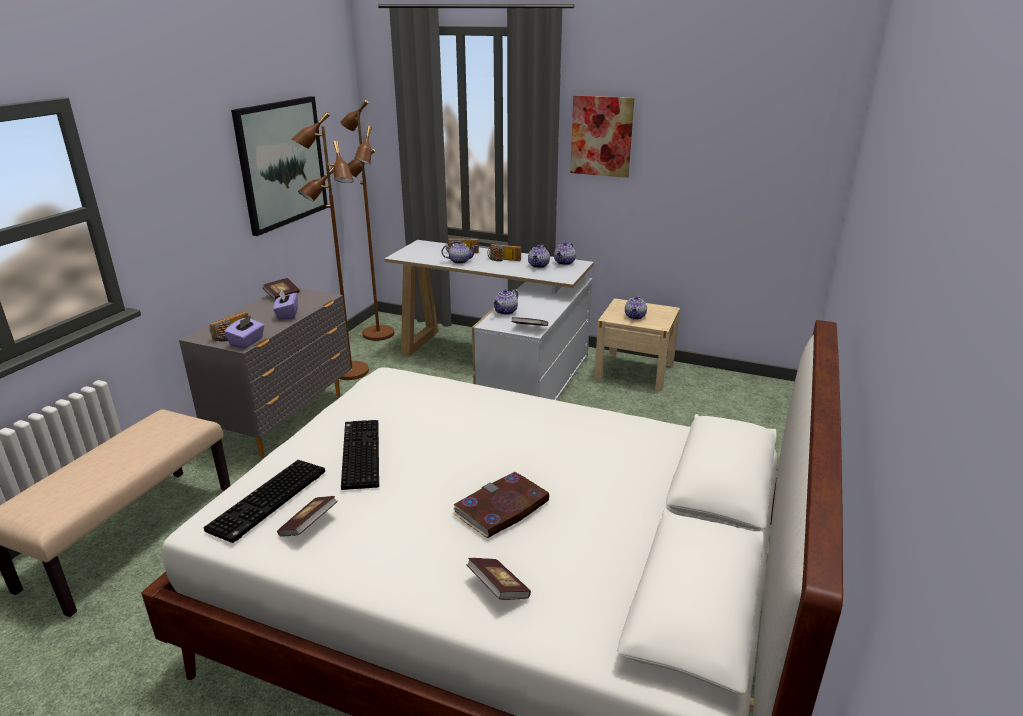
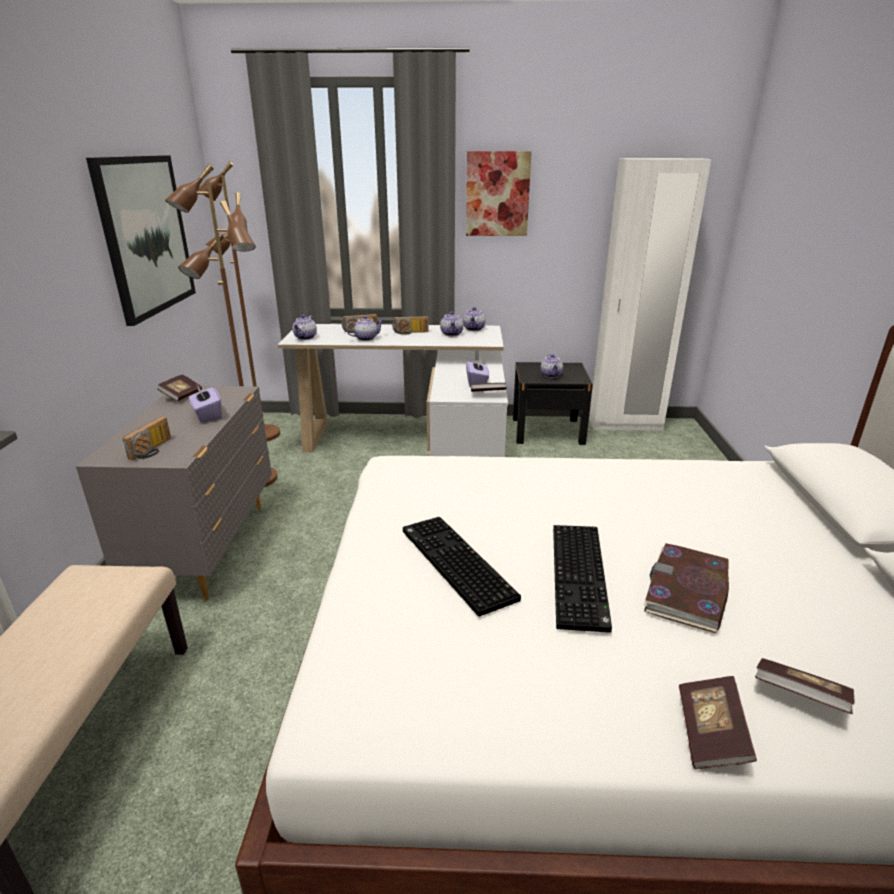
camera: 20 degrees left, 0 degrees up
(247, 342) = (180, 454): purple tissue box -> purple tissue box (477, 383)
(269, 501) = (394, 659): keyboard -> keyboard (581, 577)
(309, 525) = (481, 679): book -> book (710, 734)
(506, 312) = (448, 382): teapot -> teapot (306, 338)
(634, 371) = (547, 431): beige nightstand -> black nightstand
(720, 378) = (625, 425): none -> white wardrobe

